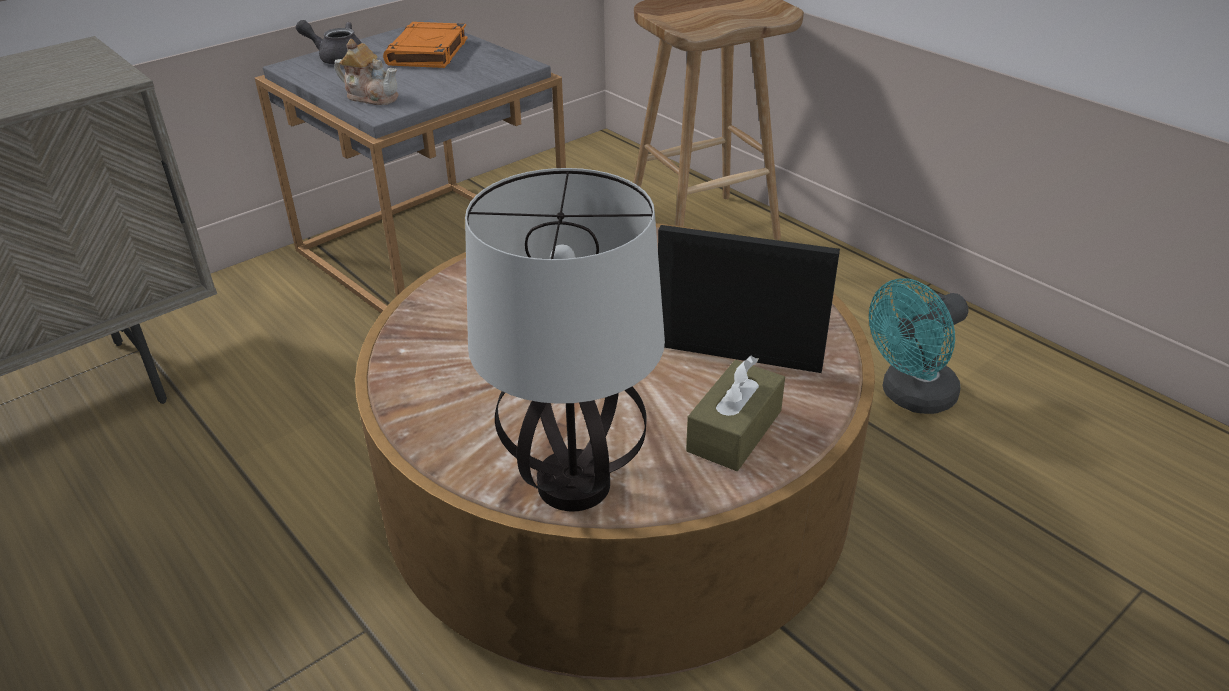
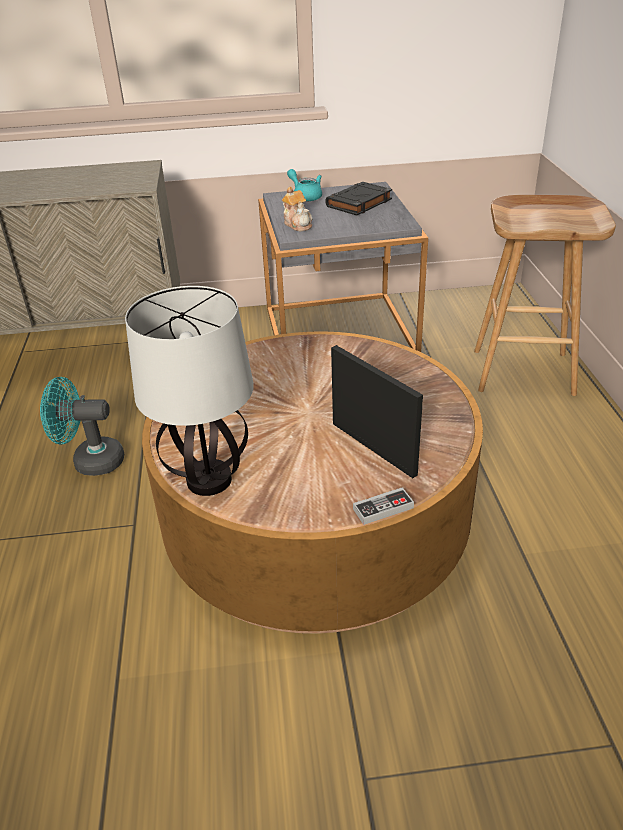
camera: 35 degrees right, 0 degrees up
(337, 58) = (305, 196): grey teapot -> turquoise teapot
(428, 52) = (359, 203): orange book -> black book
(734, 431) = (322, 489): brown tissue box -> none
(829, 422) = (383, 508): none -> game controller
(910, 397) = (565, 538): turquoise fan -> turquoise fan (90, 461)

